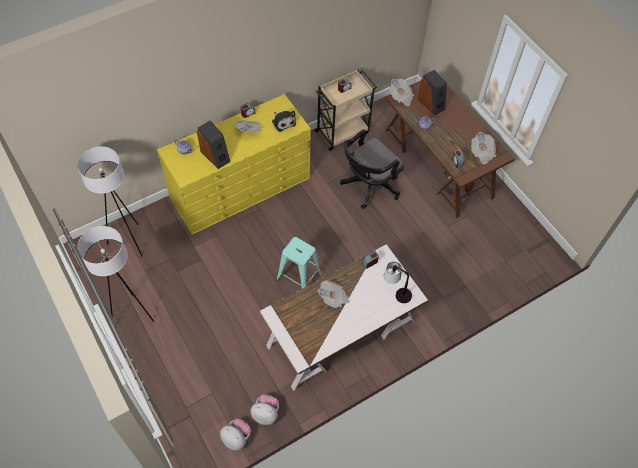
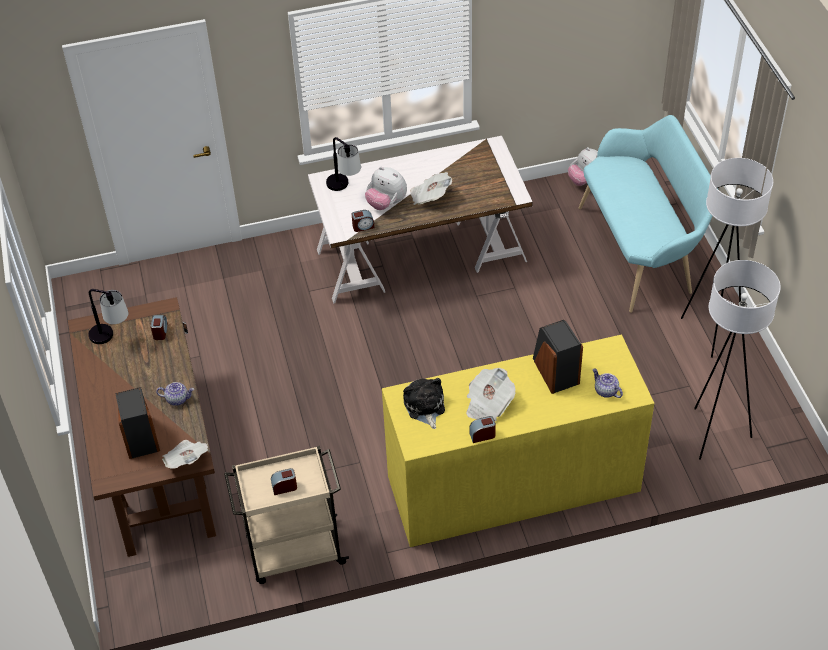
camera: 160 degrees left, 10 degrees down
(186, 375) = (641, 250): none -> turquoise bench
(266, 413) = (545, 196): plush toy -> plush toy (386, 203)
(299, 276) = (456, 333): turquoise stool -> none
(368, 186) = (293, 442): black office chair -> none
(482, 153) = (112, 337): newspaper -> table lamp

